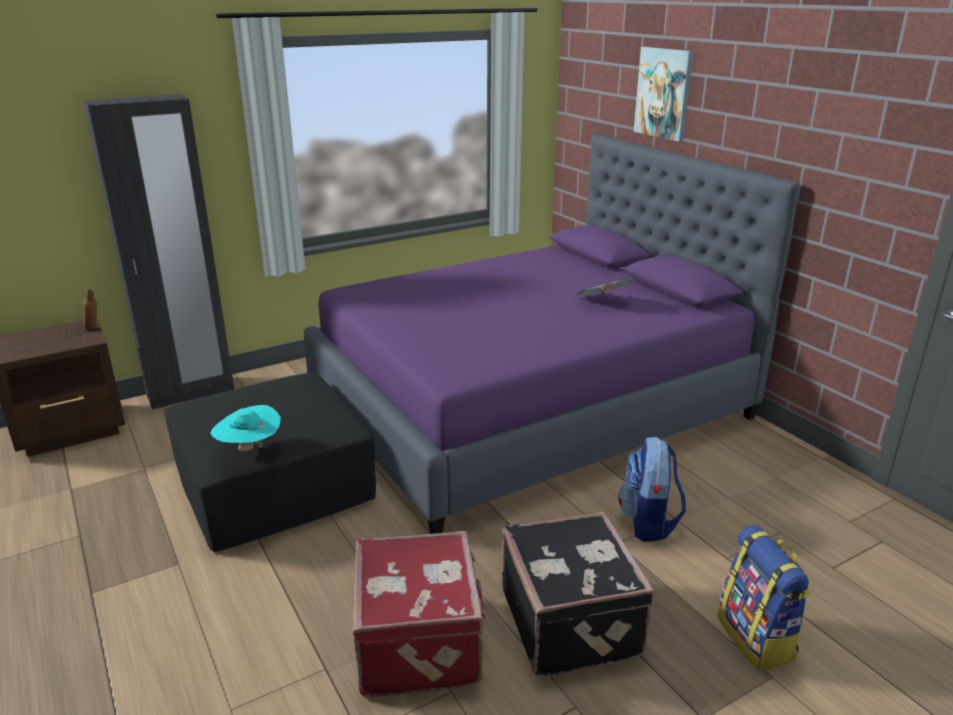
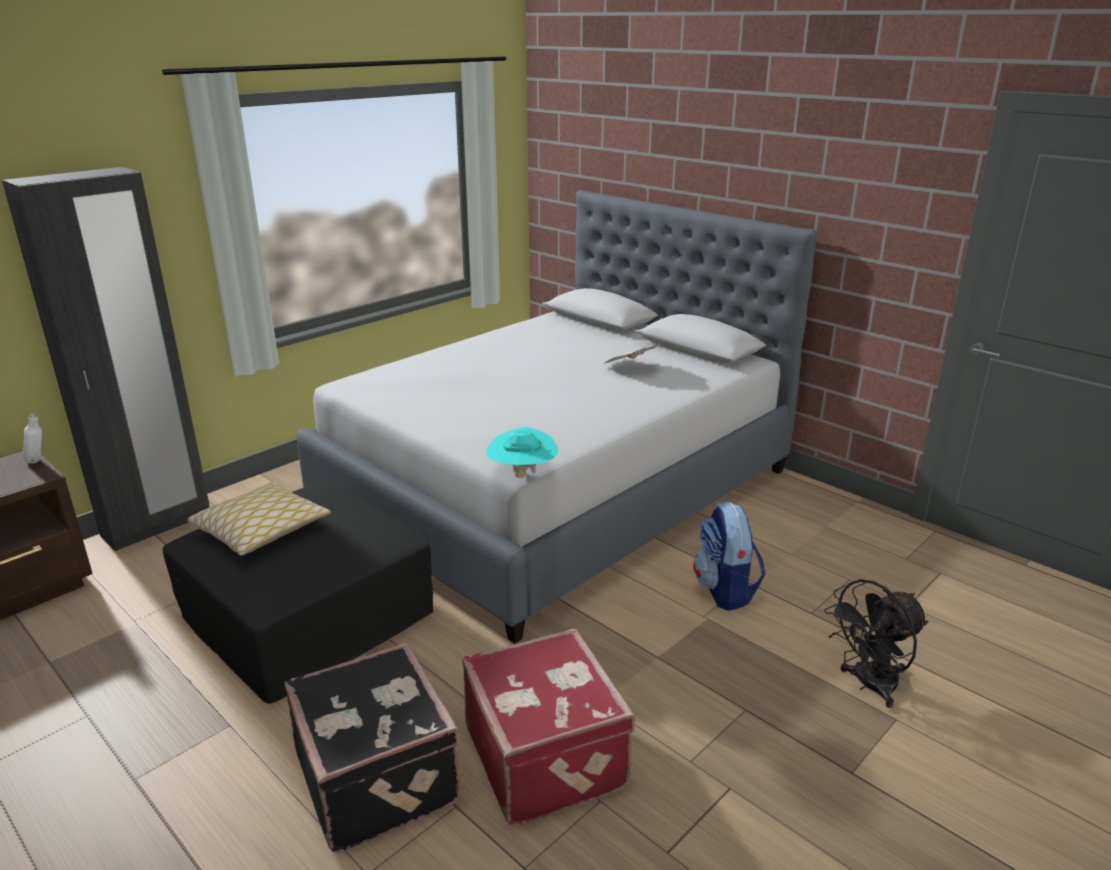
camera: 15 degrees left, 0 degrees up
(94, 329) = (39, 462): brown bottle -> white bottle
(240, 406) = (261, 530): none -> pillow
(249, 449) = (298, 577): turquoise hat -> turquoise hat (522, 475)
(529, 406) = (557, 488): purple bed -> grey bed
(572, 622) = (692, 704): black suitcase -> black suitcase (380, 776)
(664, 93) = (657, 145): picture -> none
(757, 638) = (869, 685): backpack -> black fan

